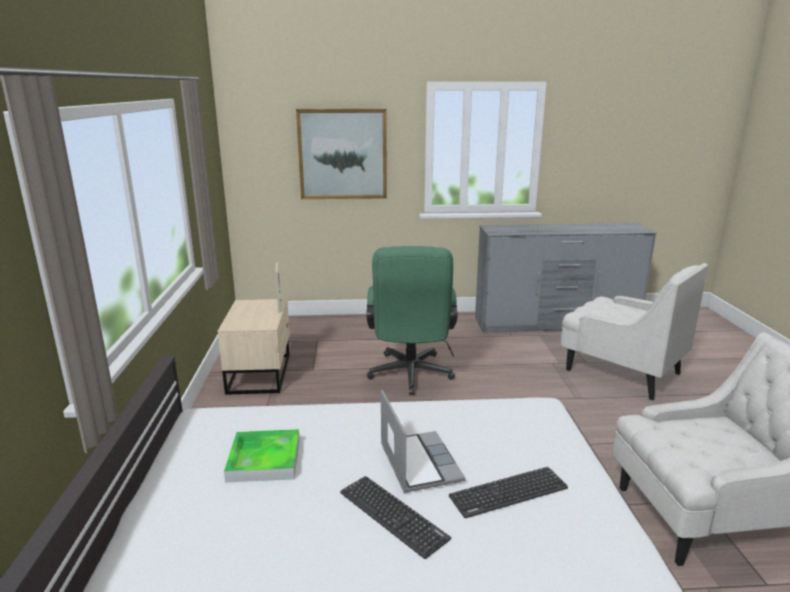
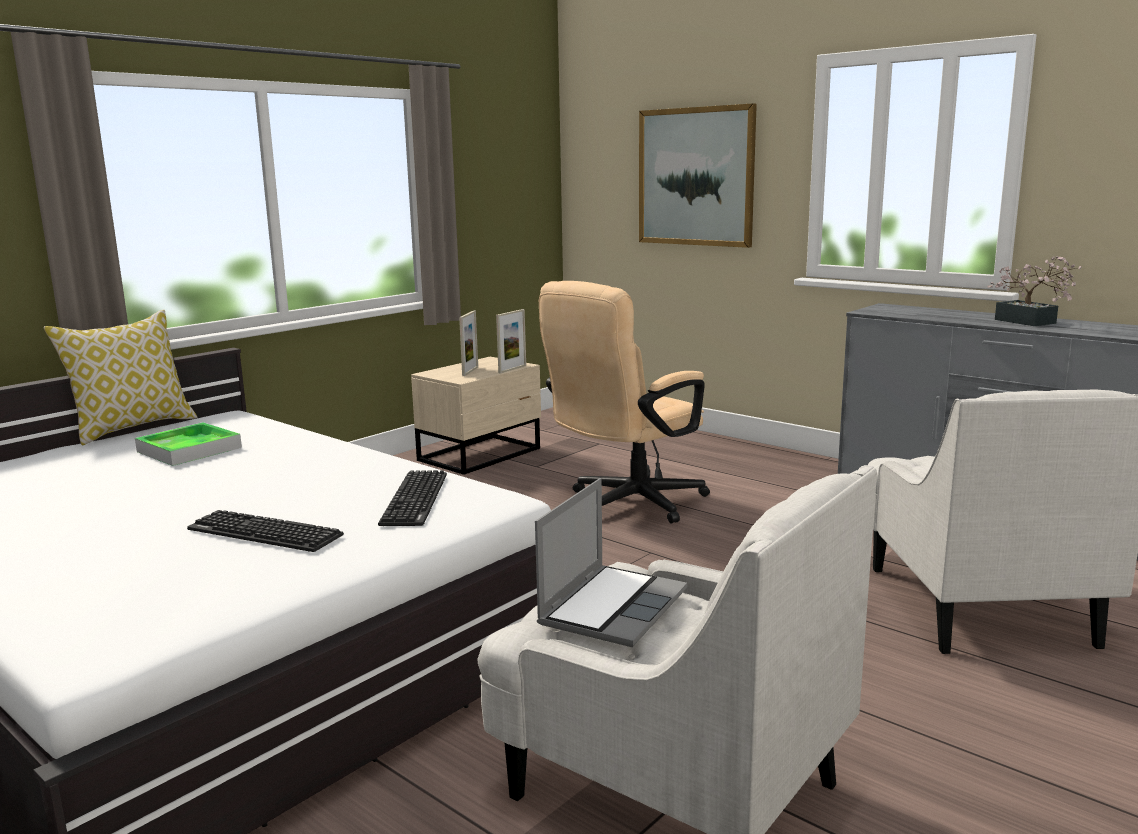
camera: 45 degrees right, 5 degrees down
(145, 463) = (133, 428): none -> pillow
(255, 316) = (470, 371): none -> picture frame
(392, 515) = (157, 506): keyboard -> keyboard (415, 499)
(410, 376) = (627, 505): green office chair -> beige office chair
(418, 462) = (267, 489): laptop -> laptop (612, 607)
(569, 228) = (1030, 322): none -> potted plant

